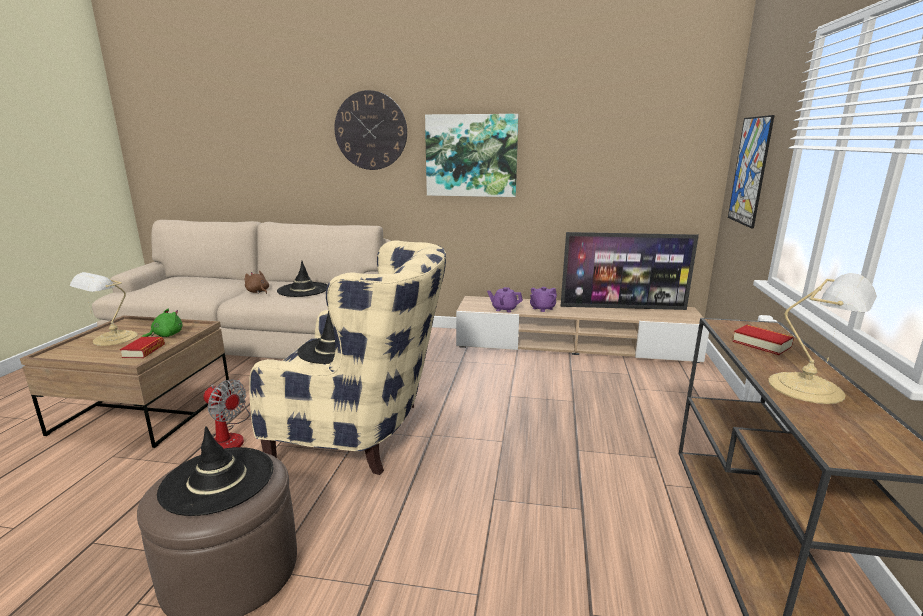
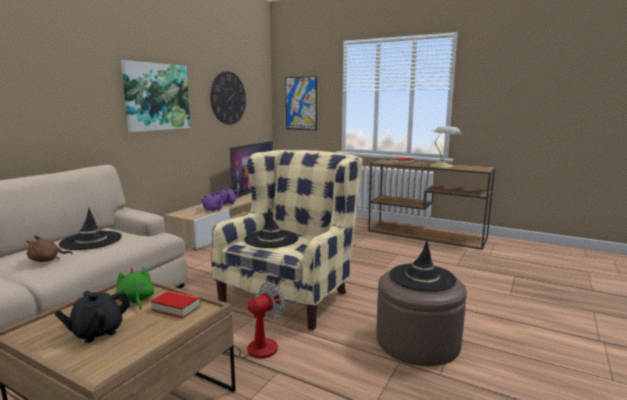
camera: 70 degrees left, 5 degrees down
(113, 339) = (97, 332): table lamp -> black teapot
(371, 131) = (69, 71): wall clock -> wall clock (228, 98)

